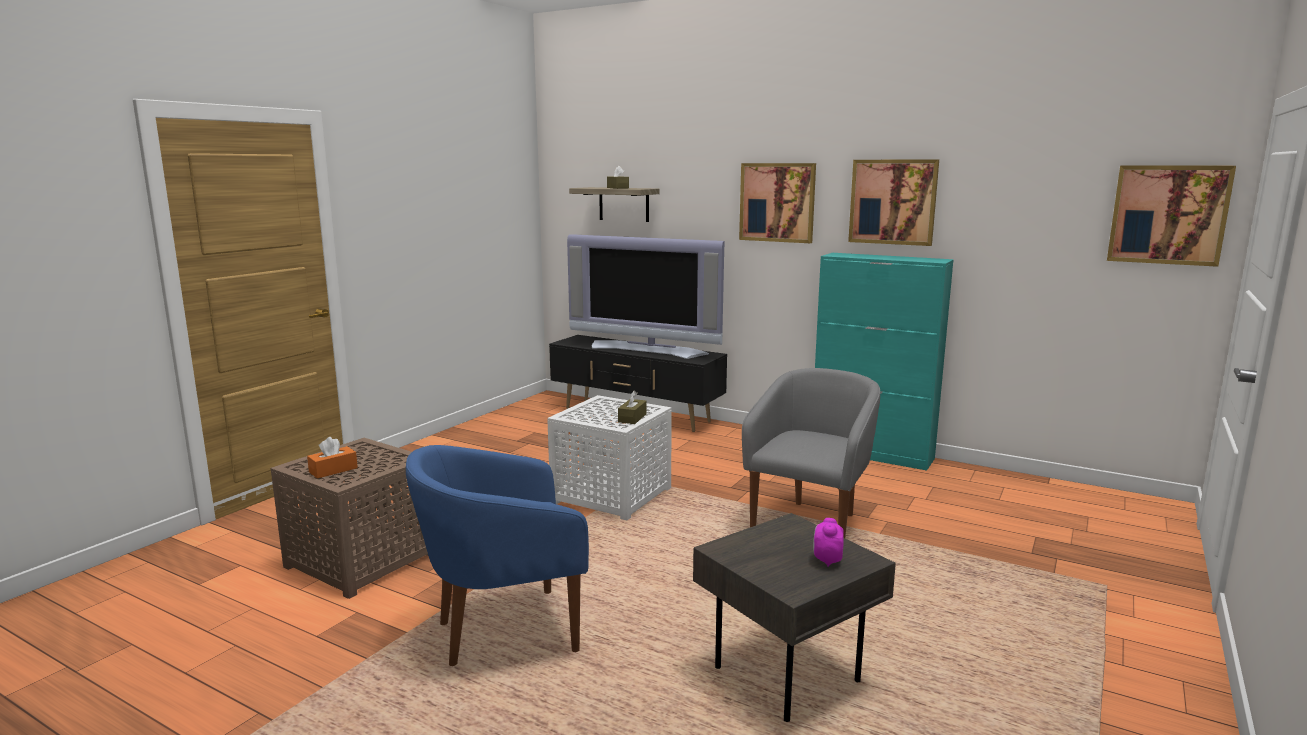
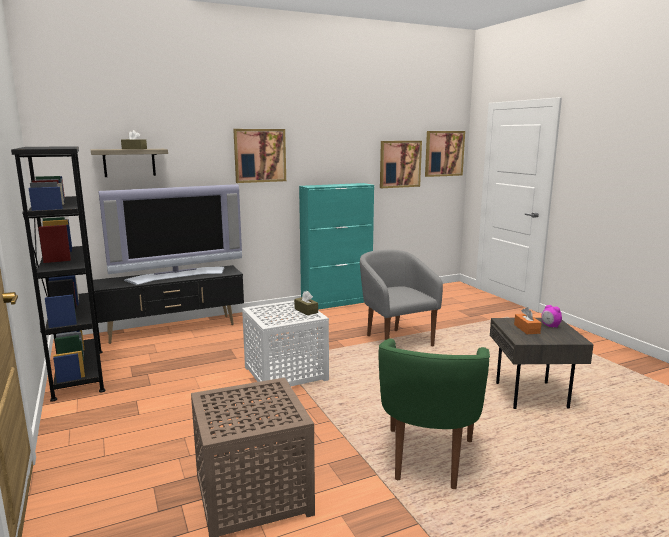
camera: 55 degrees left, 0 degrees up
(333, 470) = (258, 417): orange tissue box -> orange tissue box (526, 329)
(496, 423) = (79, 373): none -> black bookcase
(503, 632) = (427, 459): blue armchair -> green armchair
(893, 202) = (330, 152): picture -> picture (400, 164)

